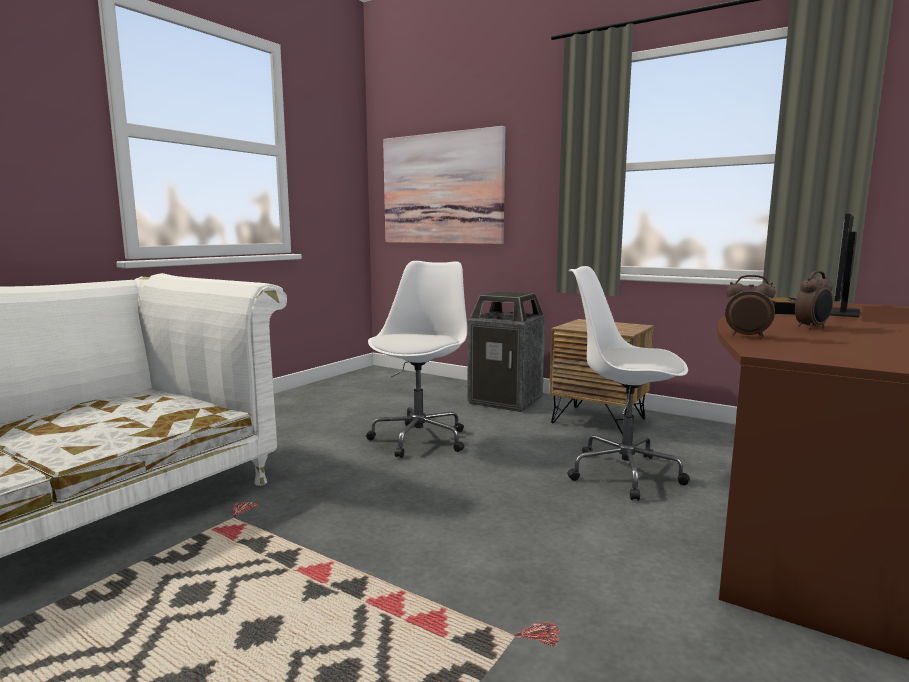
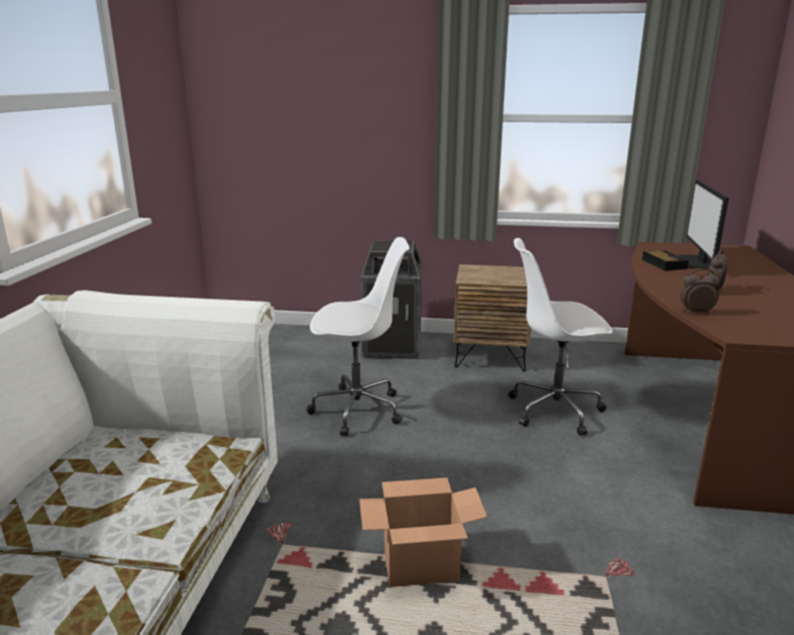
camera: 25 degrees left, 10 degrees up
(325, 567) = (420, 567): none -> cardboard box
(420, 439) = (360, 410): white office chair -> white office chair turned 90 degrees clockwise
(442, 189) = (292, 128): picture -> none

